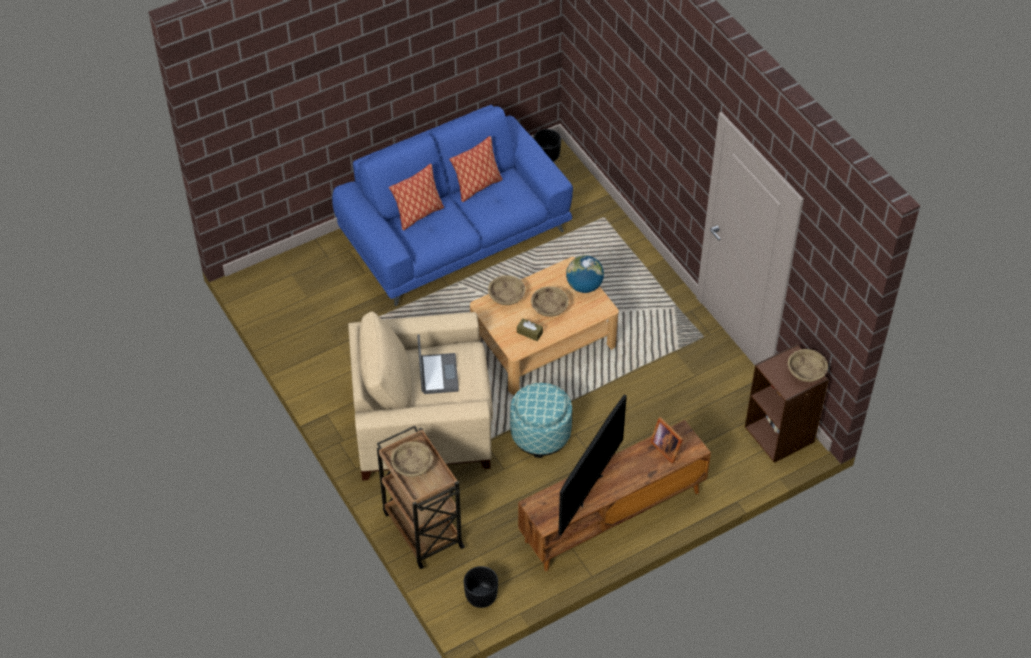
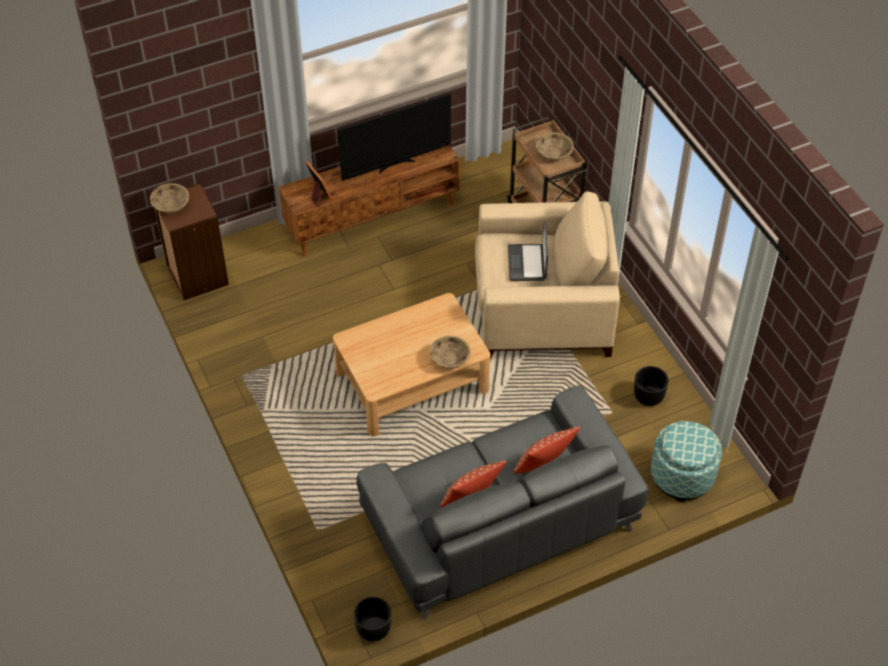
camera: 175 degrees left, 0 degrees up
(454, 233) = (499, 522): blue sofa -> grey sofa
(481, 596) = (495, 166): black planter -> black planter (648, 396)
(529, 333) = (429, 319): brown tissue box -> none
(540, 434) = (427, 291): ottoman -> ottoman (682, 475)
(549, 308) = (405, 344): beige bowl -> none
(584, 286) = (364, 365): globe -> none
(588, 489) = (395, 164): television -> television turned 150 degrees counterclockwise

